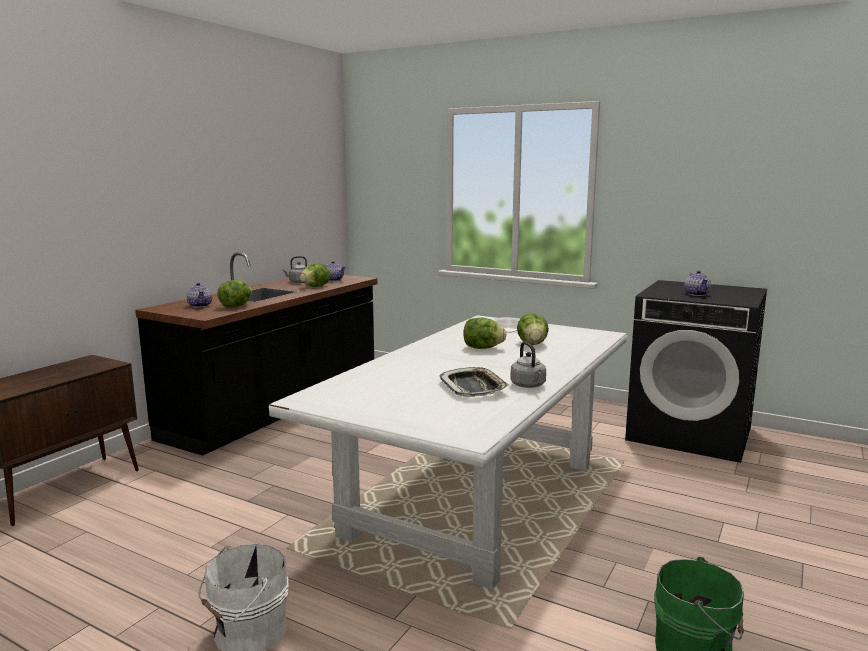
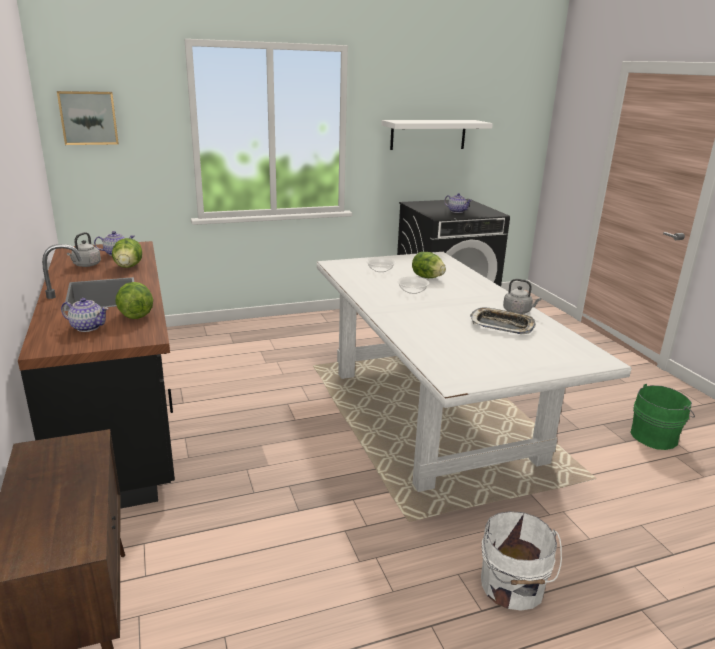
camera: 50 degrees left, 10 degrees up
(376, 177) = (88, 118): none -> picture
(482, 348) = (412, 291): lettuce -> bowl
(703, 200) = (428, 134): none -> white shelf

